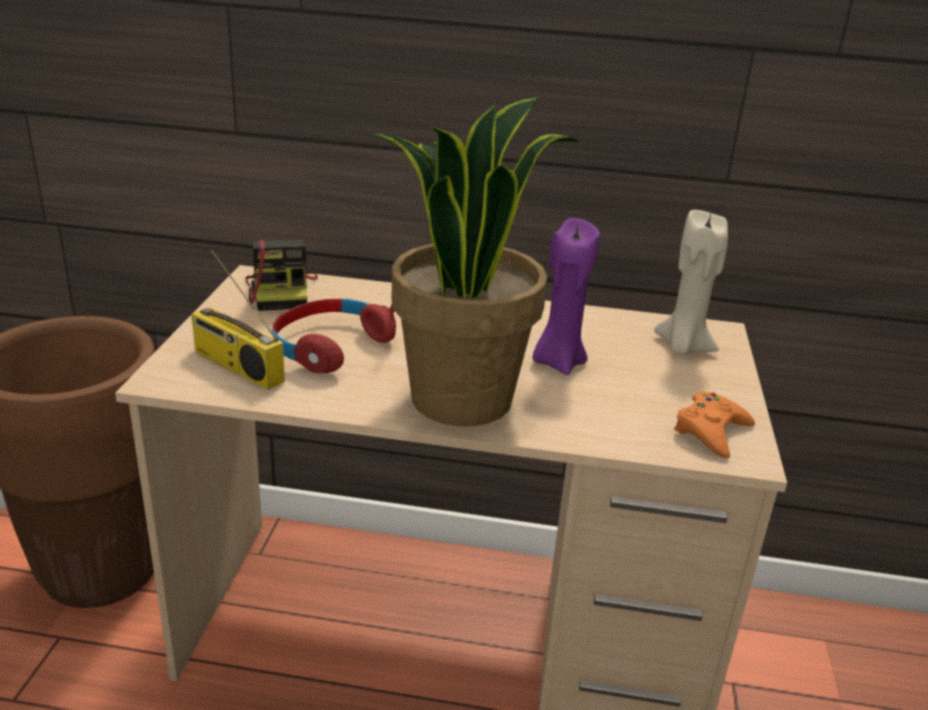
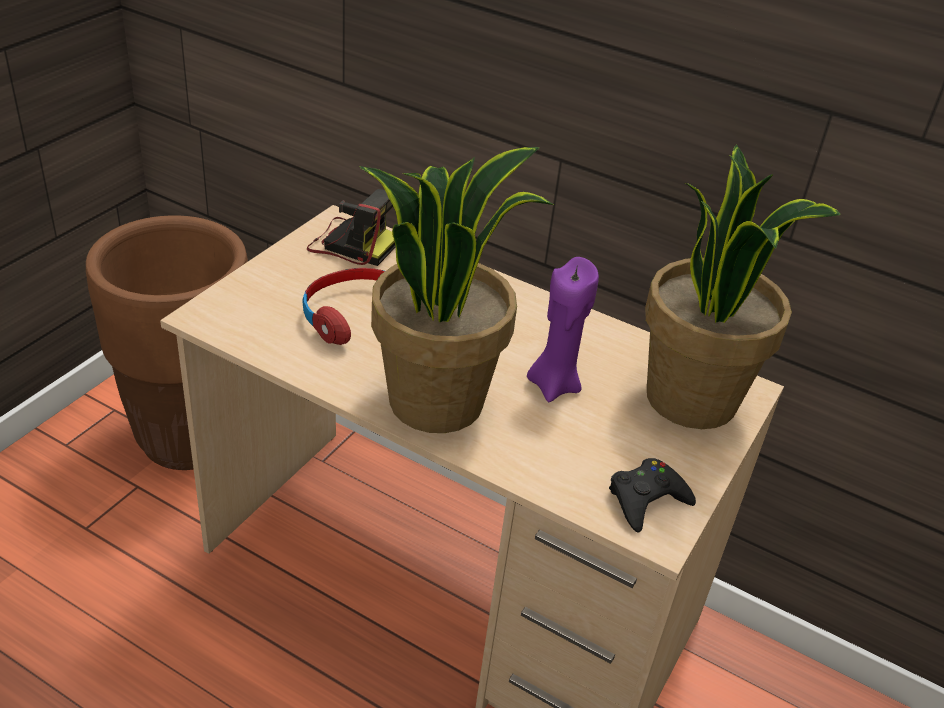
camera: 20 degrees right, 10 degrees up
(235, 366) = (266, 317): radio -> none
(282, 291) = (351, 244): camera -> camera turned 75 degrees counterclockwise
(683, 347) = (693, 399): beige candle -> potted plant
(711, 431) = (646, 499): orange game controller -> black game controller

